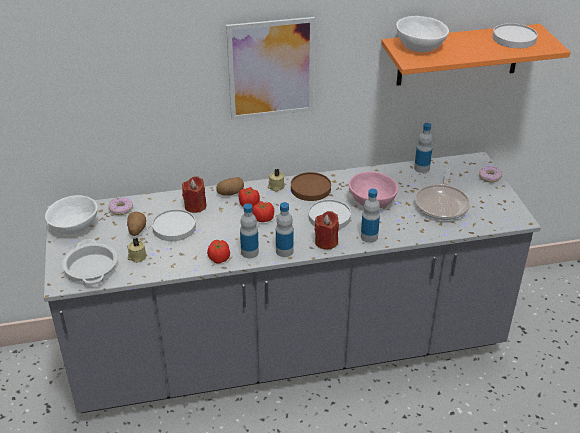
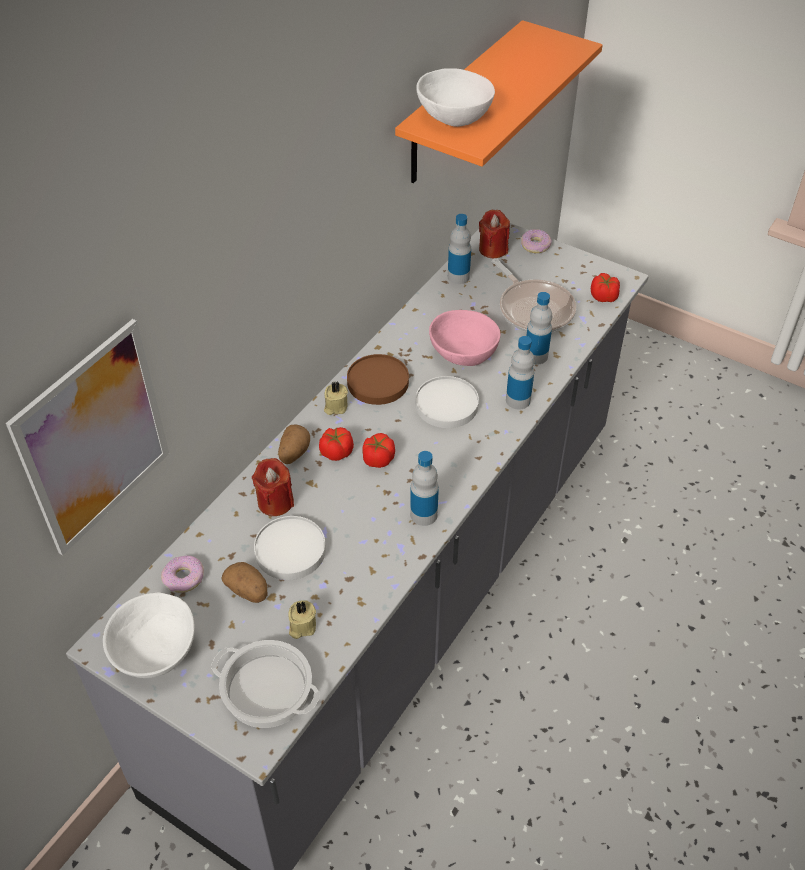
camera: 45 degrees left, 10 degrees up
(219, 258) = (401, 549): tomato -> tomato (604, 297)
(271, 69) = (293, 244): picture -> picture (94, 438)
(284, 251) = (458, 483): bottle -> bottle (536, 356)
(326, 242) = (485, 439): red candle -> red candle (493, 249)
(514, 38) = (529, 53): white plate -> none

